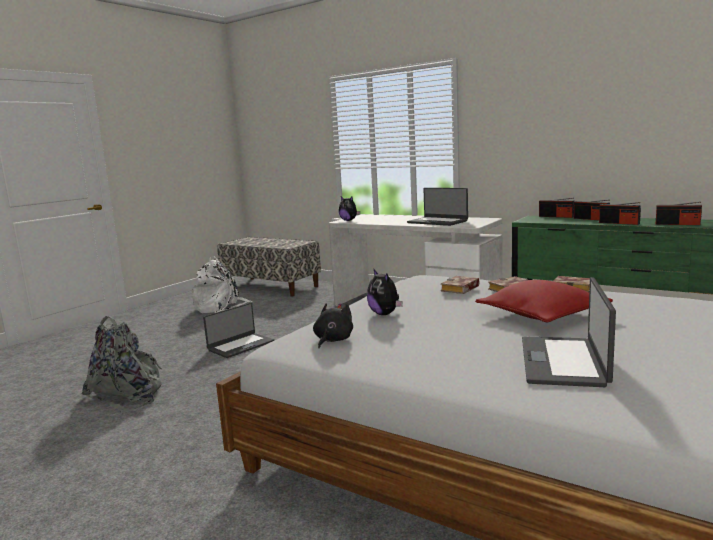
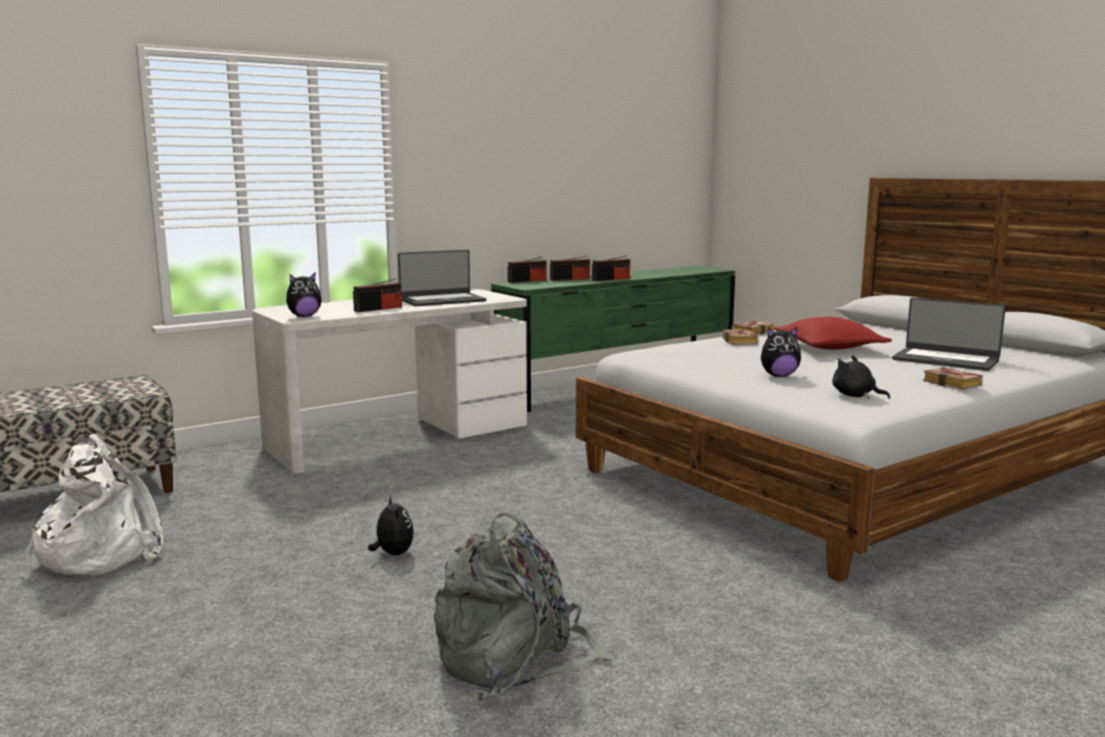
camera: 70 degrees left, 0 degrees up
(240, 345) = (392, 553): laptop -> plush toy
(460, 289) = (725, 348): book -> book (954, 384)
(677, 224) = (649, 275): radio -> radio (378, 309)

